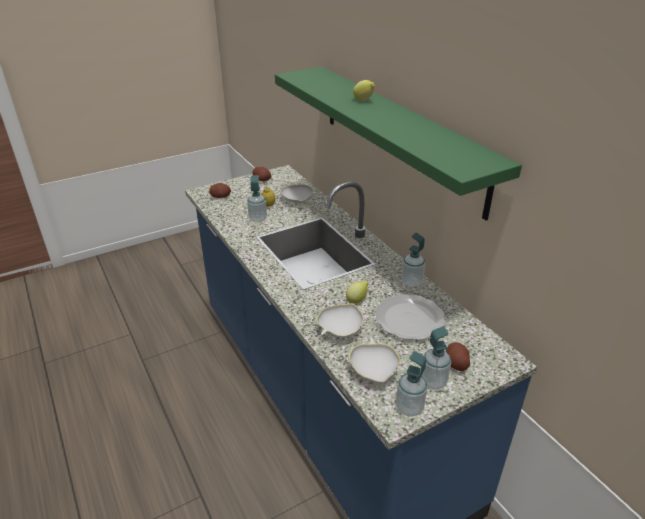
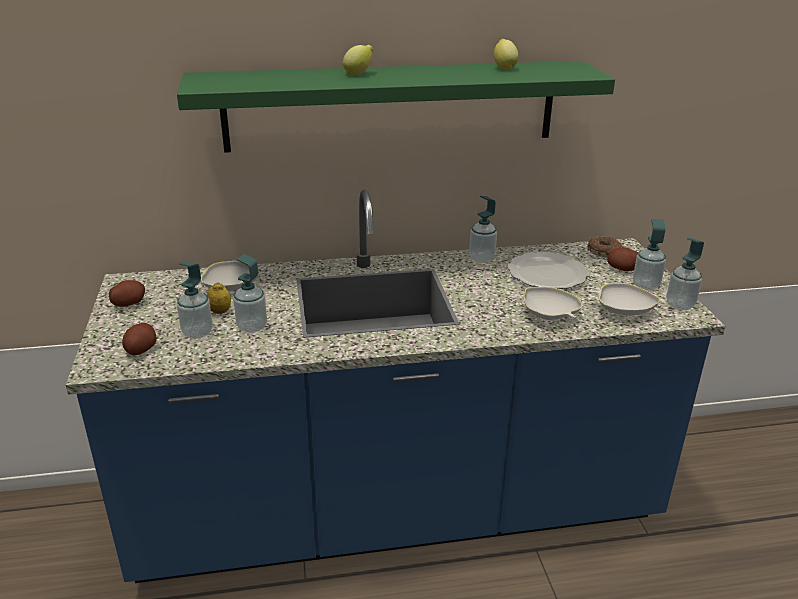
camera: 70 degrees left, 5 degrees down
(243, 205) = (197, 333): none -> soap dispenser
(357, 300) = (499, 294): lemon -> lemon (504, 68)
(483, 349) = (604, 252): none -> donut

